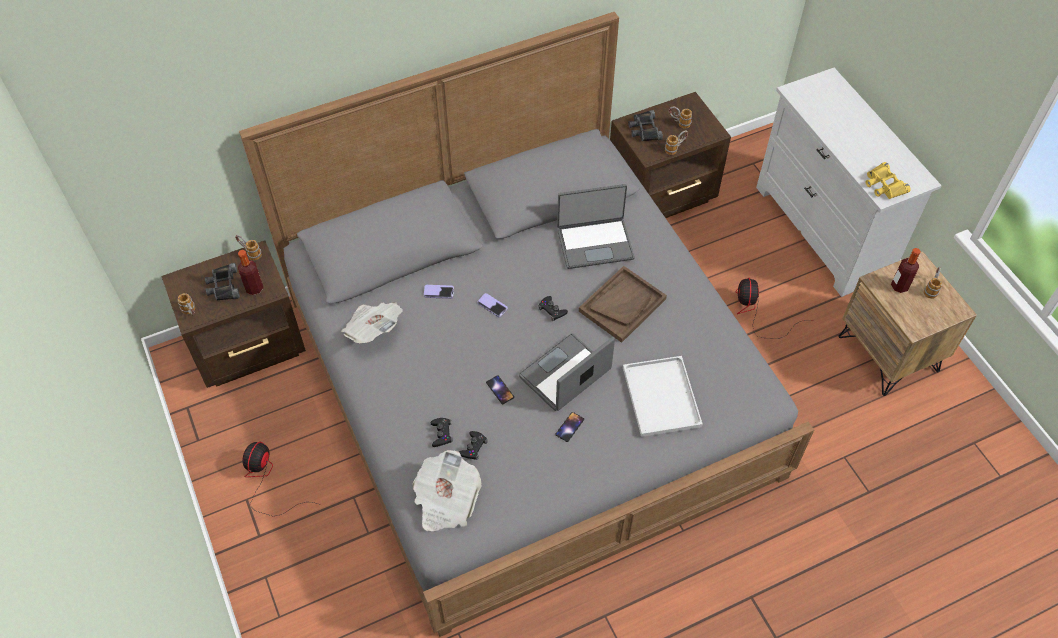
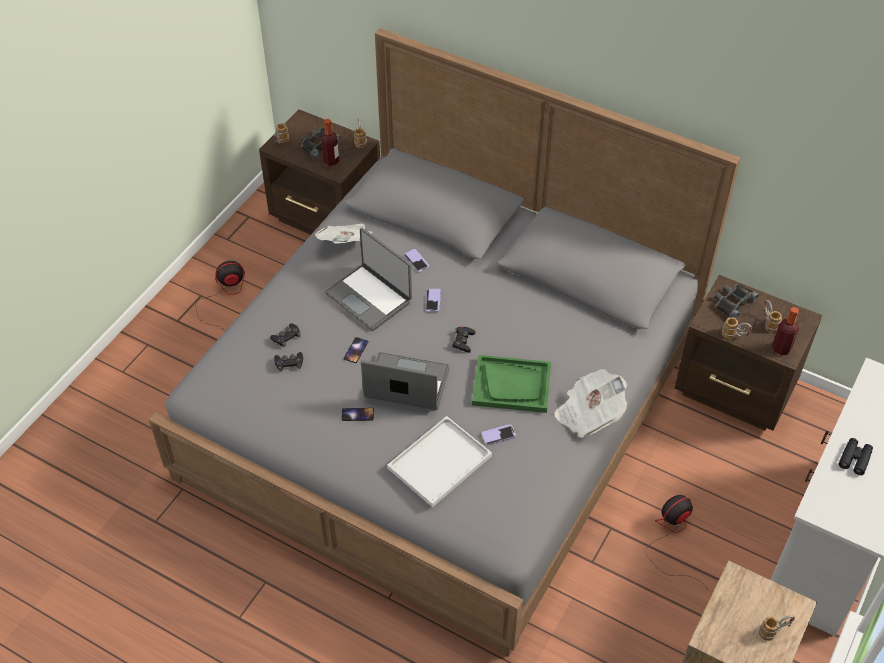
camera: 55 degrees right, 5 degrees down
(446, 501) = (230, 374): newspaper -> newspaper (589, 414)
(595, 243) = (561, 332): laptop -> laptop (369, 297)
(622, 305) = (512, 385): brown tray -> green tray
(664, 342) = (498, 435): none -> phone
(856, 148) = (855, 459): none -> black binoculars
(884, 185) = (829, 504): yellow binoculars -> none
(899, 286) = (749, 600): bottle -> bottle (781, 349)

